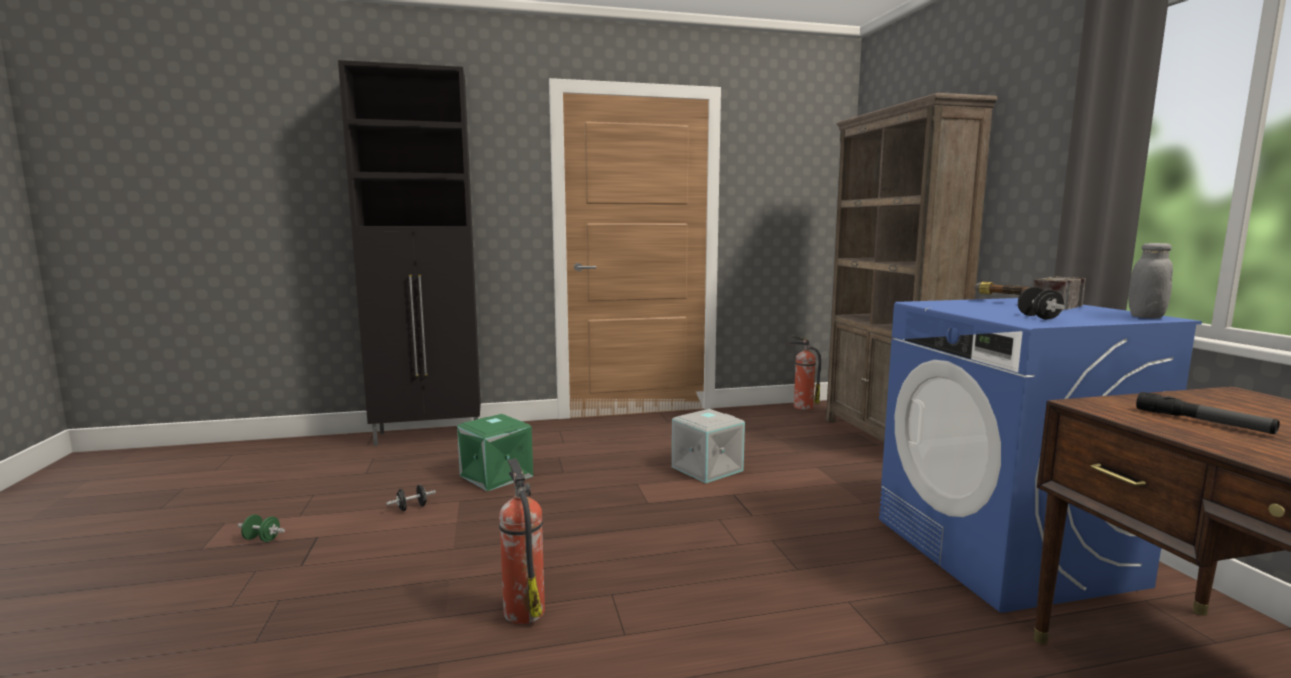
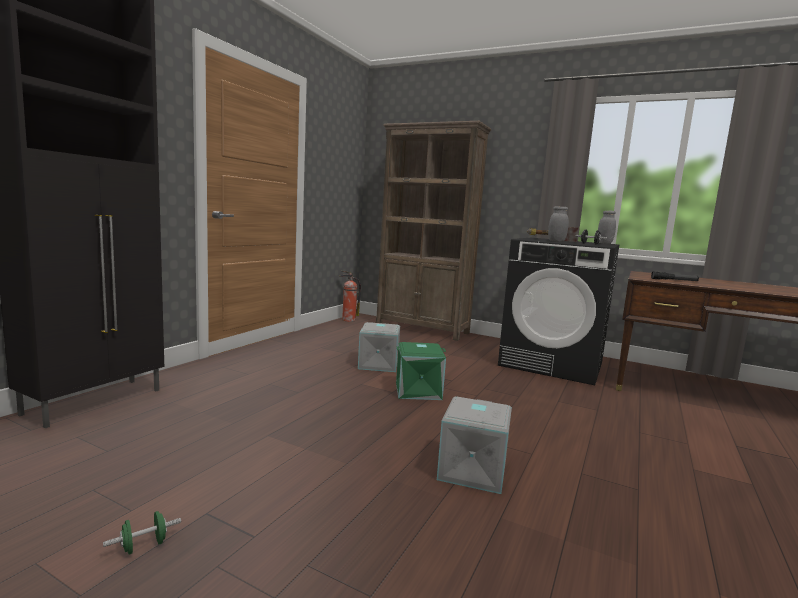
camera: 50 degrees left, 0 degrees up
(412, 508) = (240, 455): black dumbbell -> none
(495, 476) = (252, 410): green storage box -> green storage box (418, 391)
(523, 610) = (471, 470): fire extinguisher -> grey storage box
(982, 309) = (556, 241): none -> grey jar
(1004, 551) = (552, 364): blue washing machine -> black washing machine

